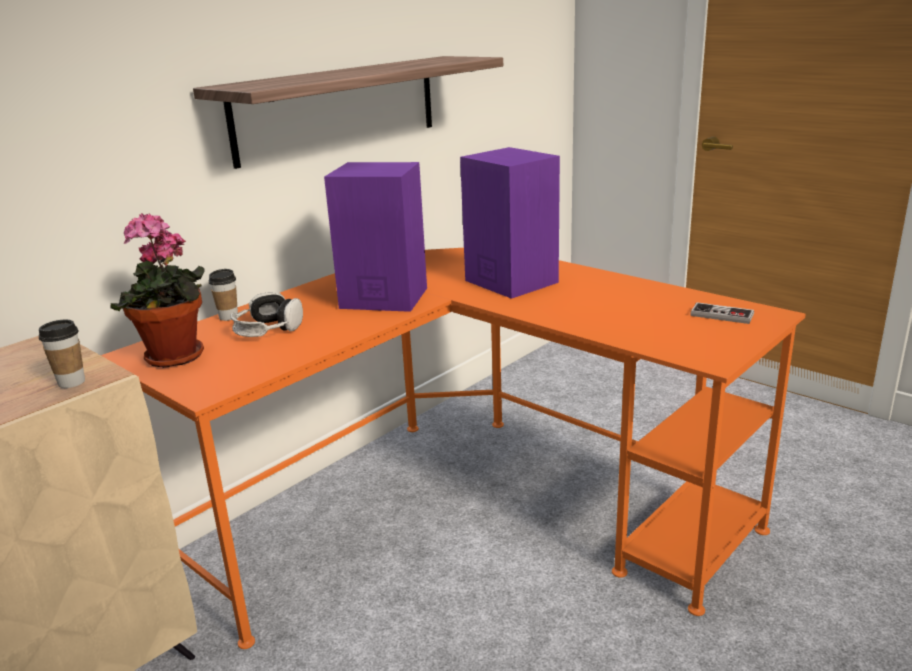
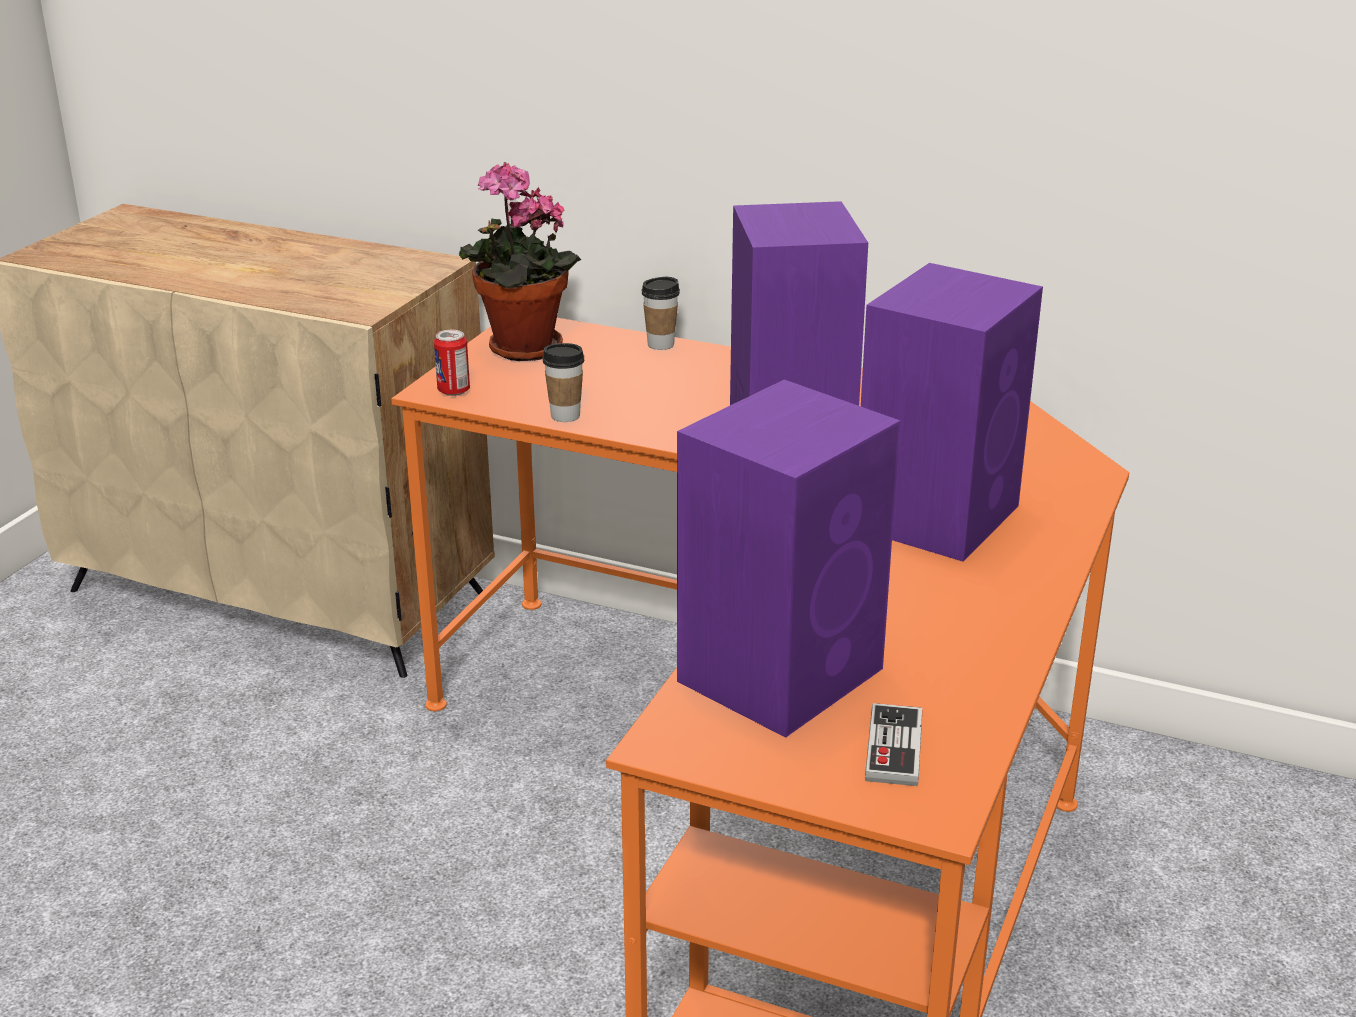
camera: 70 degrees right, 5 degrees up
(71, 382) = (343, 304): cup -> cup (565, 416)
(214, 386) = (453, 391): none -> can
(268, 330) = (630, 378): headphones -> none
(339, 108) = (960, 113): shelf -> none
(650, 329) = (783, 673): none -> purple speaker

